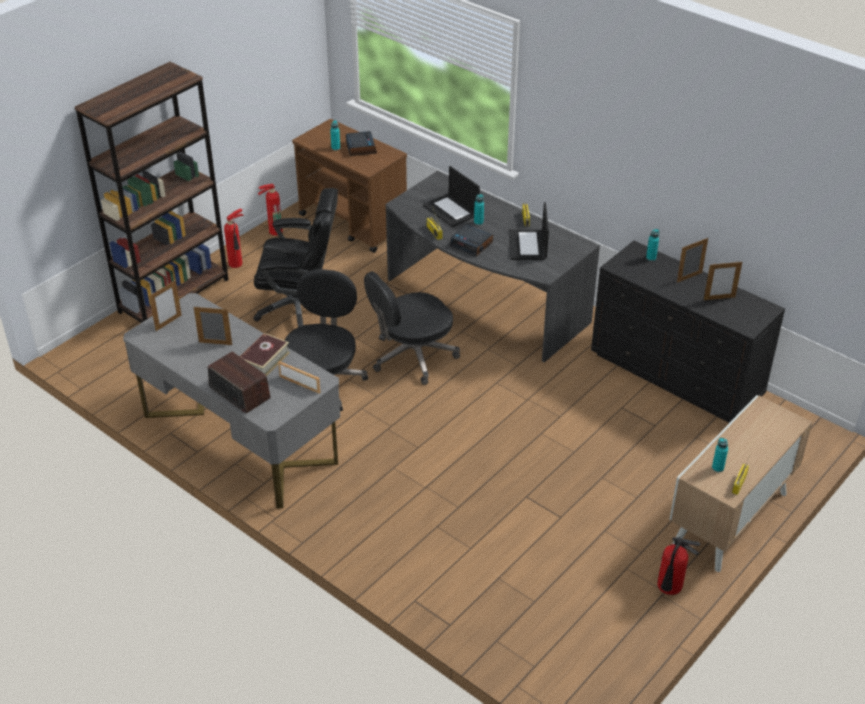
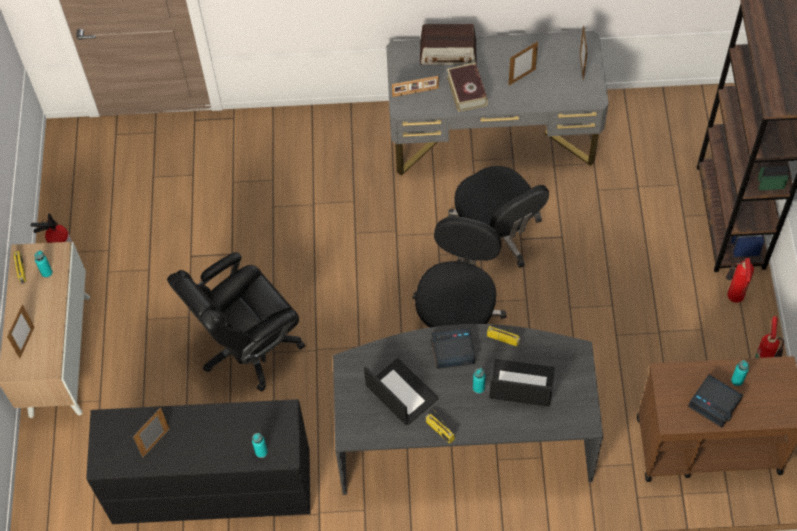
camera: 140 degrees right, 20 degrees up
(300, 308) = (611, 292): black office chair -> black office chair (248, 346)
(689, 277) = (204, 451): picture frame -> picture frame (26, 342)

